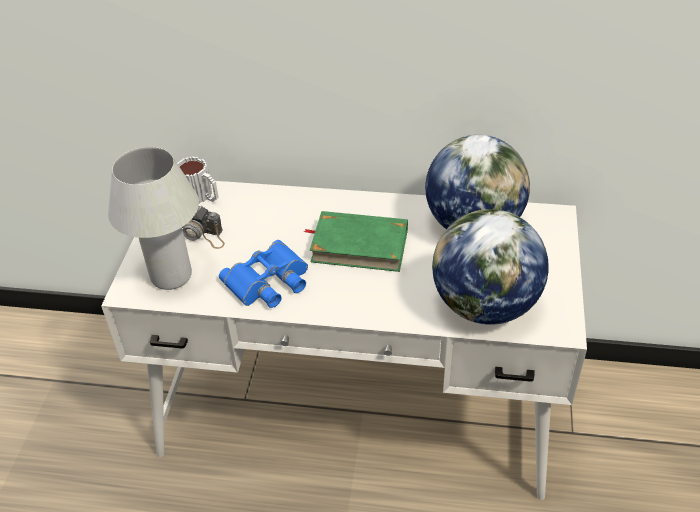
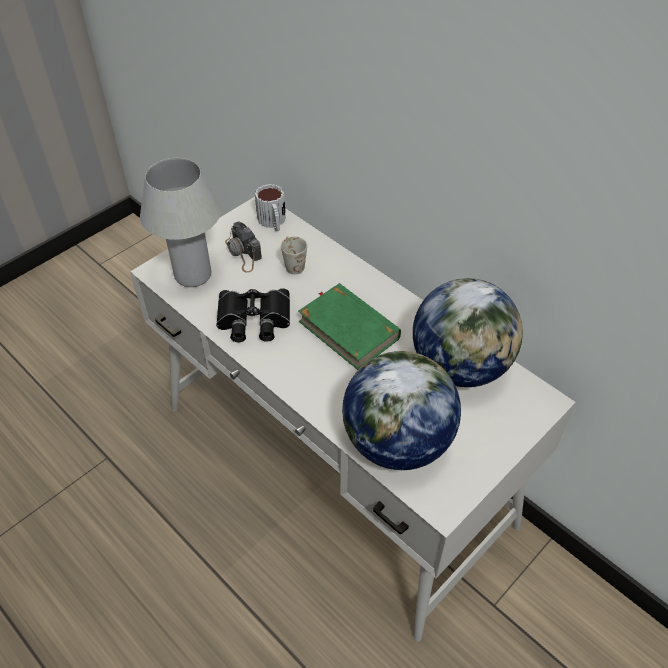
camera: 35 degrees right, 5 degrees up
(256, 220) = (292, 263): none -> white mug
(269, 282) = (253, 320): blue binoculars -> black binoculars

